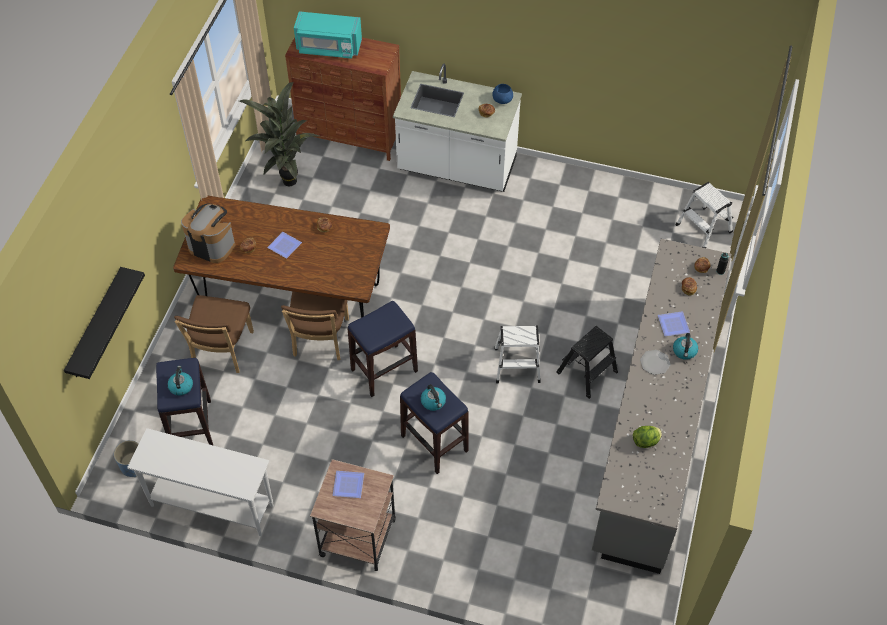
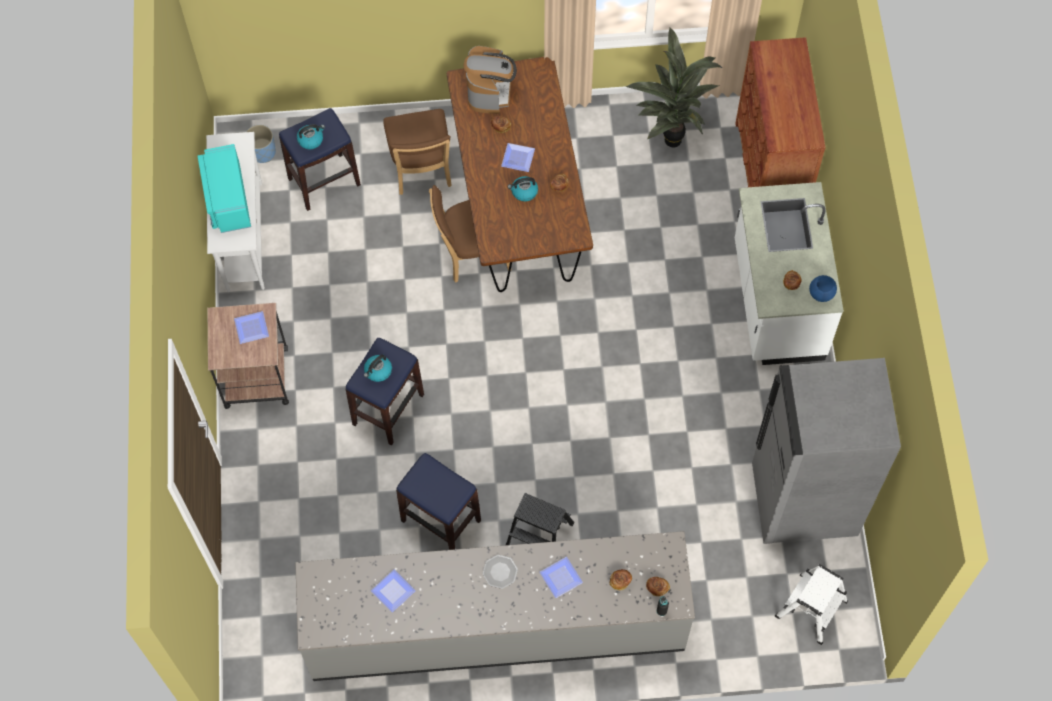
camera: 70 degrees right, 10 degrees up
(96, 325) = (314, 31): black shelf -> none
(221, 351) = (421, 170): brown chair -> brown chair turned 90 degrees counterclockwise
(328, 47) = (784, 79): turquoise microwave -> turquoise microwave (228, 199)
(384, 370) = (459, 329): stool -> stool (440, 521)
(517, 364) = (520, 458): white step ladder -> none
(620, 204) = (804, 500): none -> grey fridge
(646, 441) = (393, 590): lettuce -> plate
(684, 351) = (528, 599): kettle -> kettle (524, 192)

